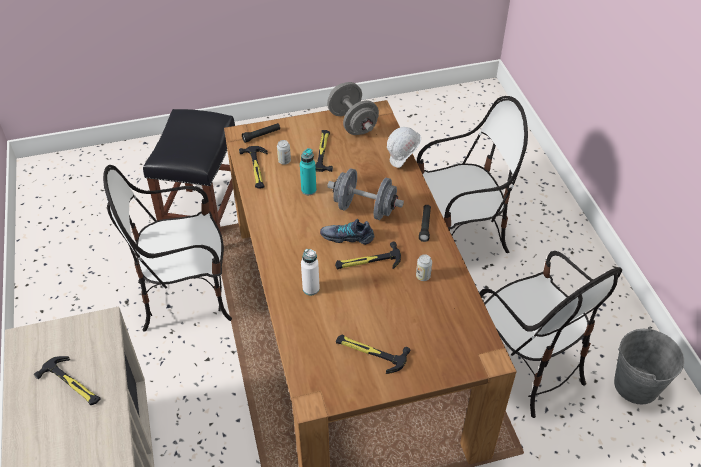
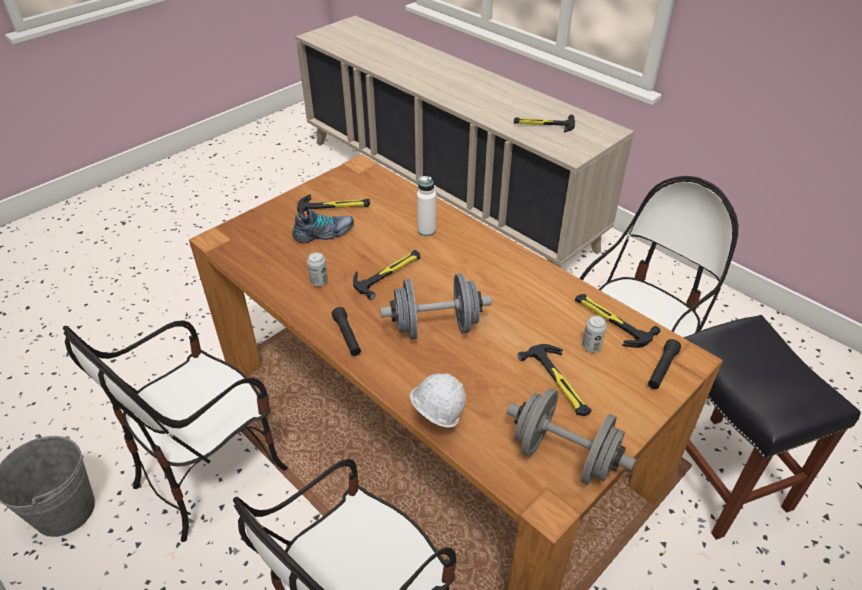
camera: 150 degrees right, 5 degrees down
(308, 190) = (522, 322): turquoise bottle -> none
(347, 236) = (431, 288): shoe -> shoe (324, 233)
(525, 366) = (210, 472): chair -> chair turned 75 degrees counterclockwise

